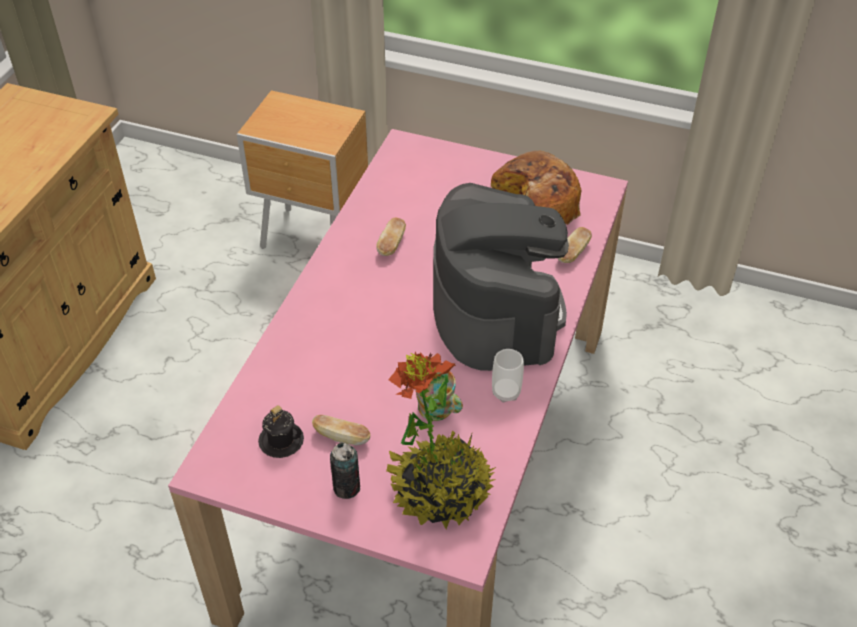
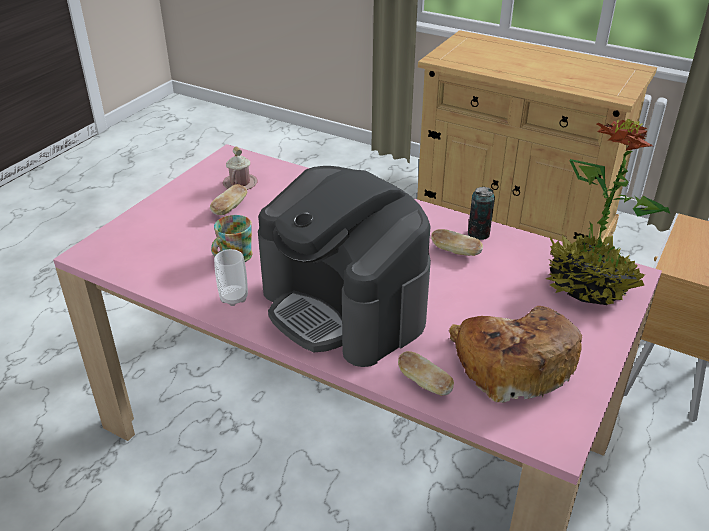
camera: 100 degrees right, 10 degrees down
(281, 441) = (240, 183): black mug -> pink mug
(346, 488) = (181, 207): can -> can (478, 234)
(440, 490) = (150, 249): potted plant -> potted plant (589, 285)
(495, 310) = (344, 307): coffee machine -> coffee machine turned 45 degrees clockwise

